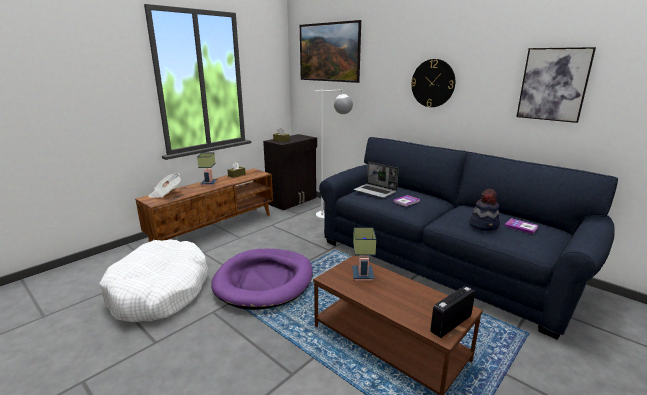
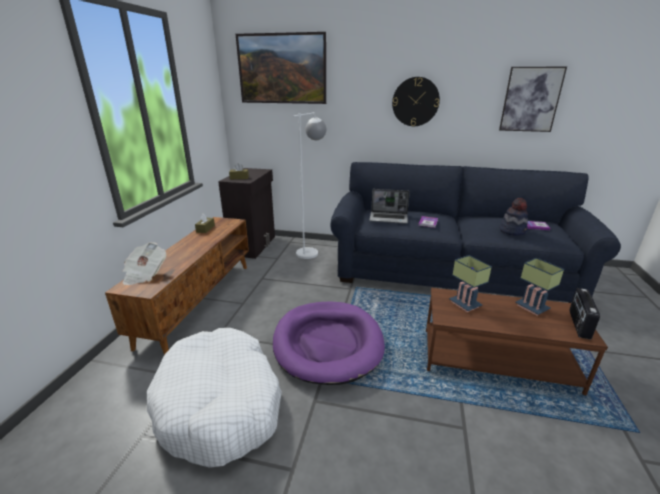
camera: 30 degrees left, 5 degrees up
(208, 183) = (184, 247): table lamp -> table lamp (530, 307)

